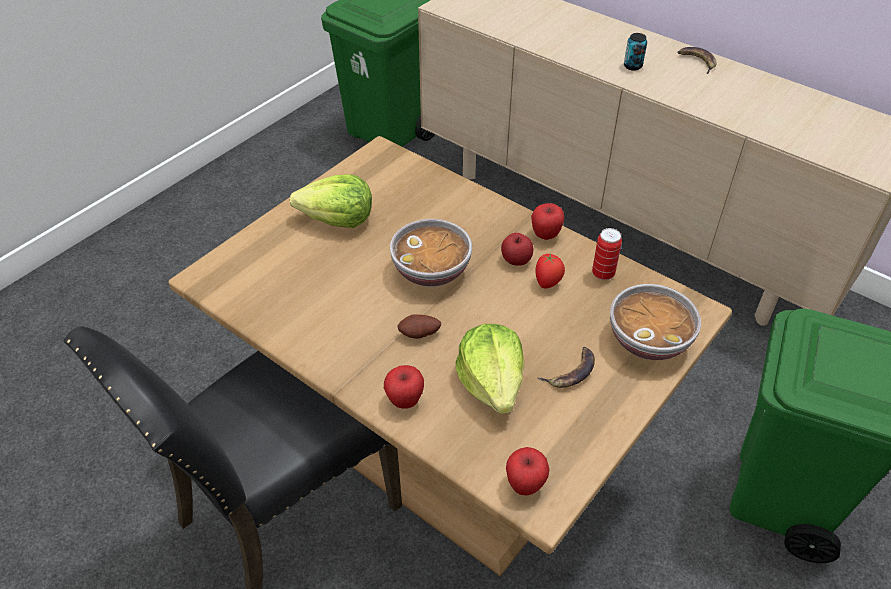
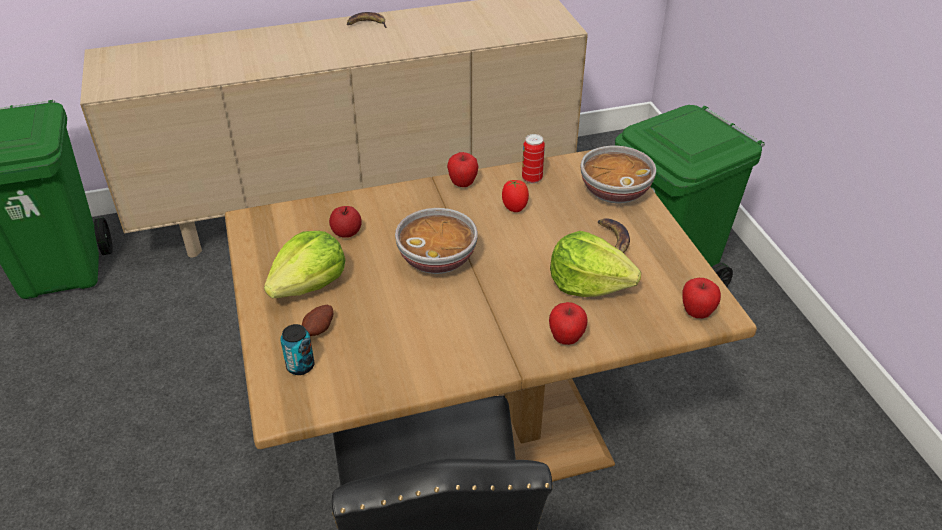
camera: 55 degrees left, 5 degrees down
(419, 335) = (503, 298): potato -> potato (320, 329)
(516, 260) = (473, 210): apple -> apple (346, 233)
(632, 66) = (332, 49): can -> can (300, 366)

